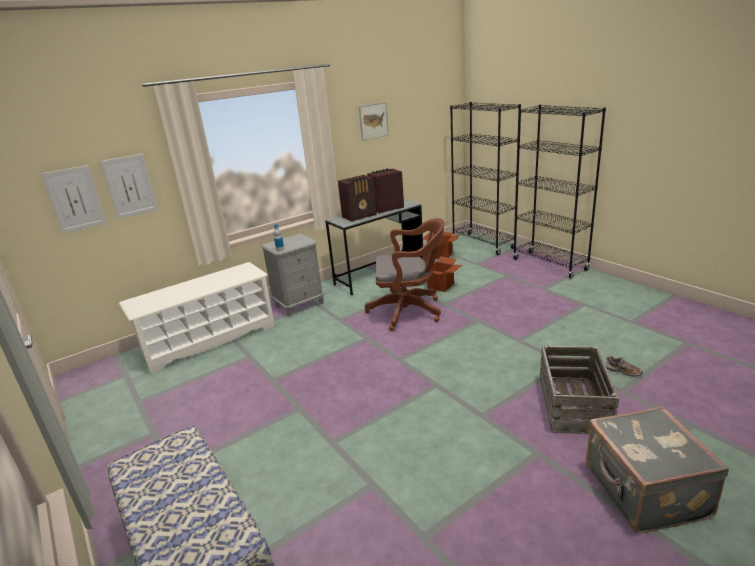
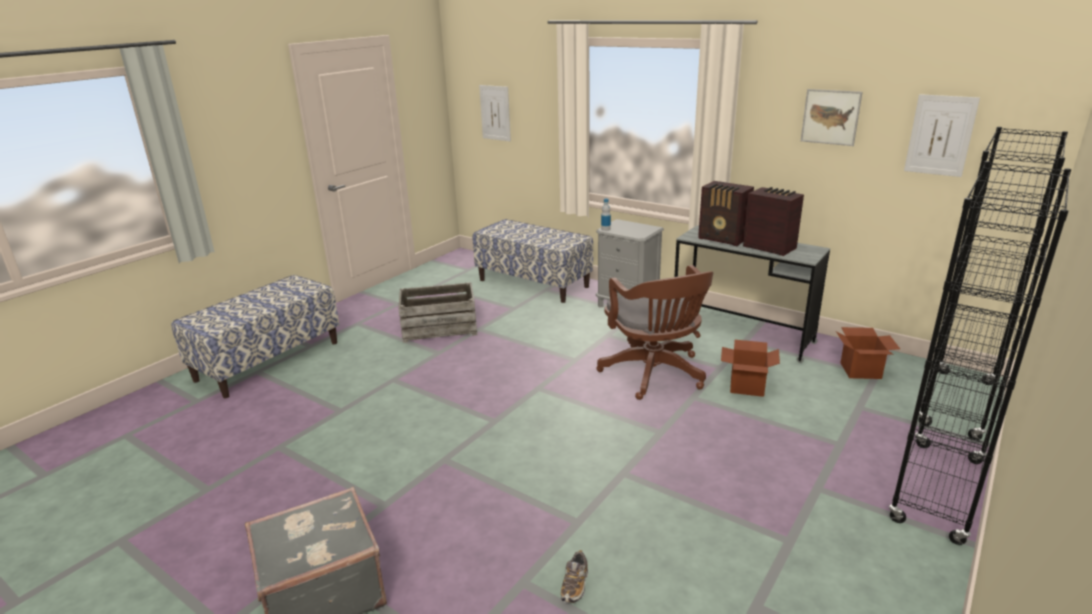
camera: 70 degrees right, 0 degrees up
(130, 186) = (532, 114): picture -> picture (940, 135)
(209, 340) = (534, 283): white shoe rack -> bench
(572, 404) = (478, 531): crate -> crate (439, 327)

